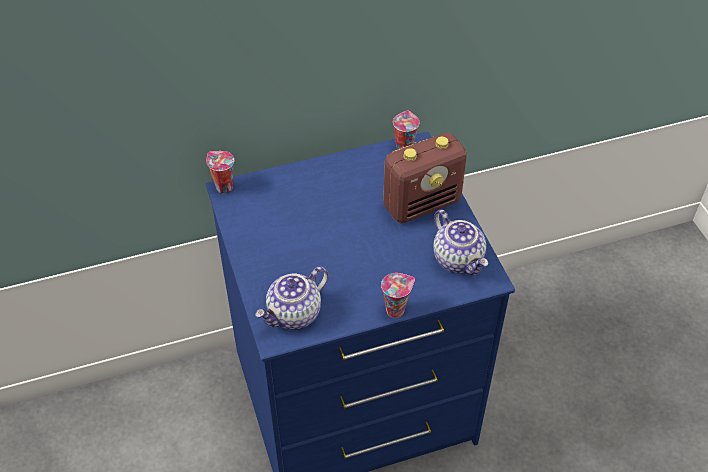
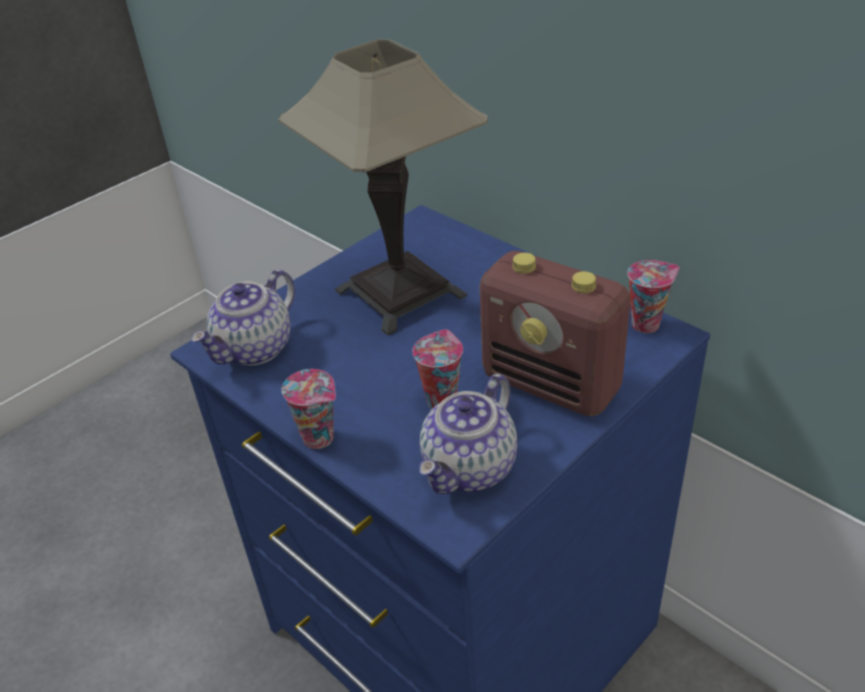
camera: 65 degrees right, 10 degrees down
(223, 187) = (424, 217): cup -> cup (441, 400)
(294, 314) = (255, 349): teapot -> teapot turned 75 degrees counterclockwise
(295, 229) = (401, 293): none -> table lamp

